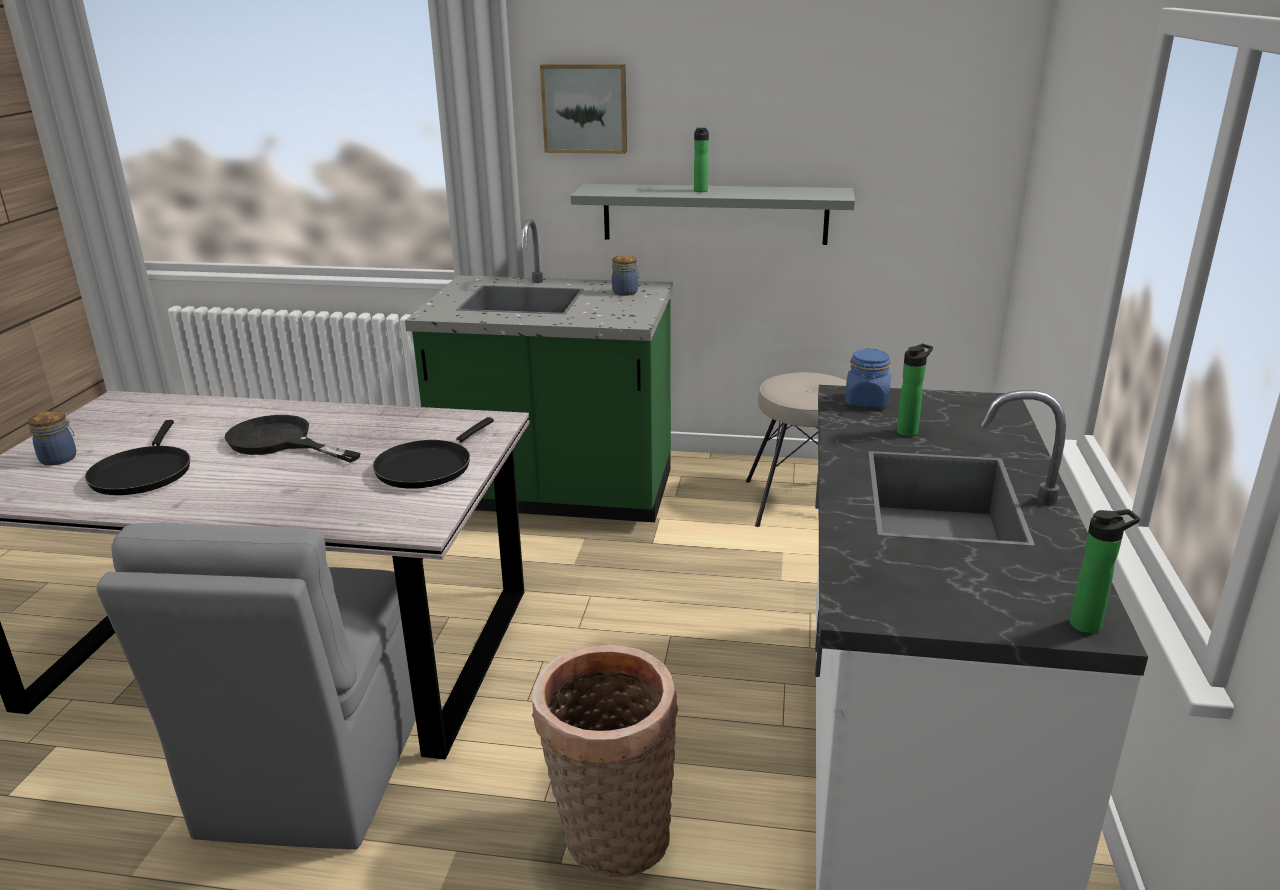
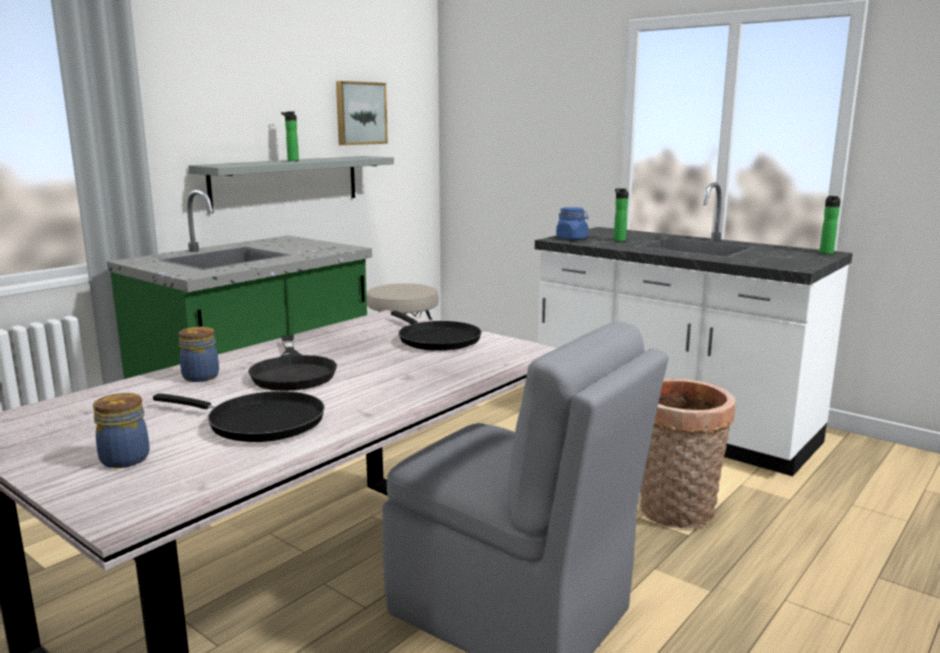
camera: 60 degrees left, 10 degrees down
(280, 442) = (293, 371): black frying pan -> black frying pan turned 75 degrees counterclockwise
(585, 108) = (185, 98): picture -> picture (360, 113)
(626, 292) = (282, 242): jar -> jar (201, 376)

